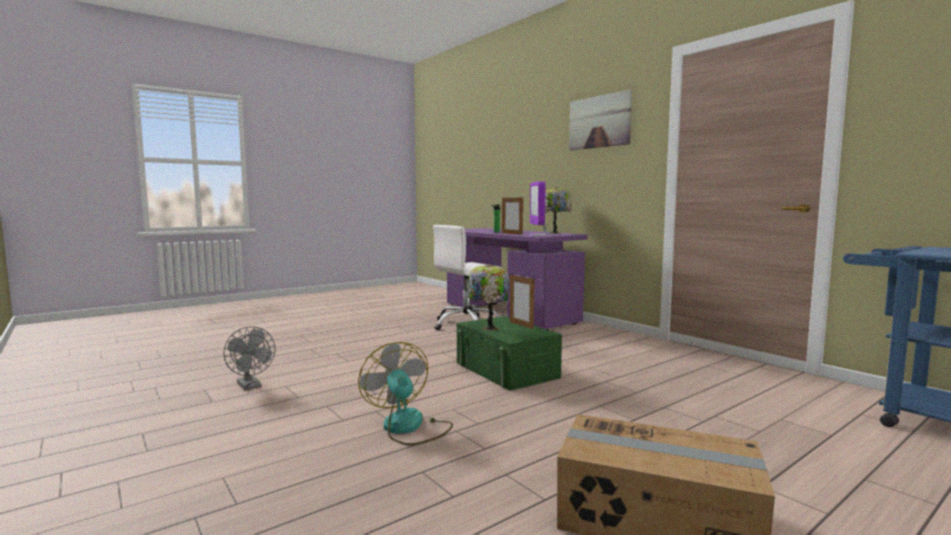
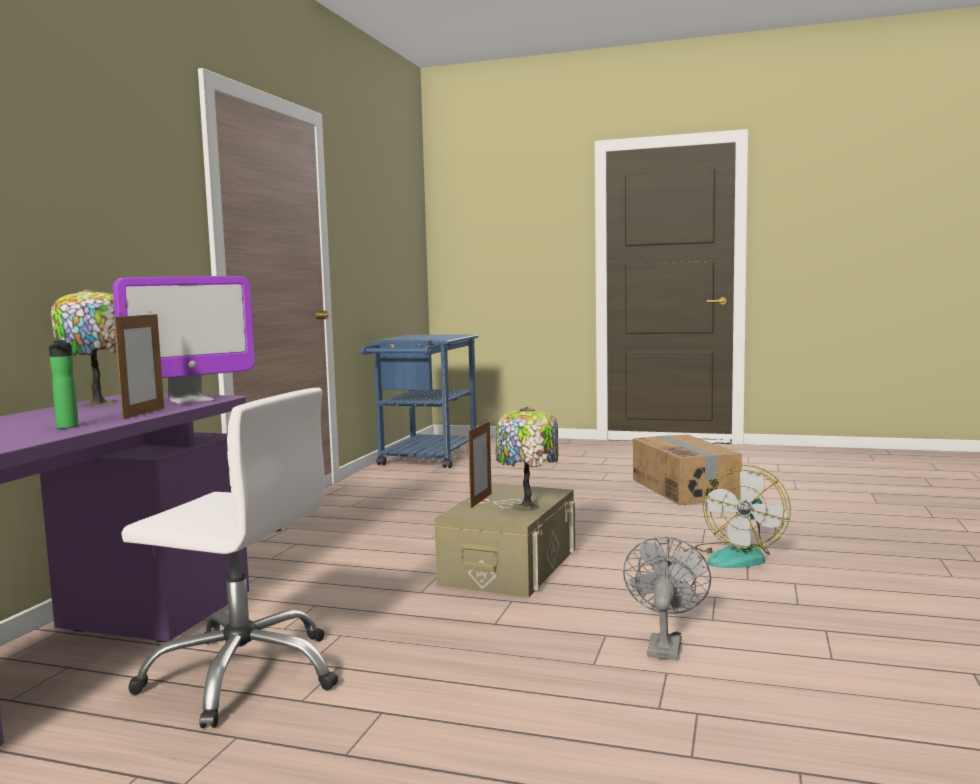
camera: 125 degrees left, 0 degrees up
(251, 386) = (896, 682): grey fan -> grey fan (664, 645)
(506, 370) = (509, 566): green storage box -> beige storage box
(599, 122) = (102, 148): picture -> none

